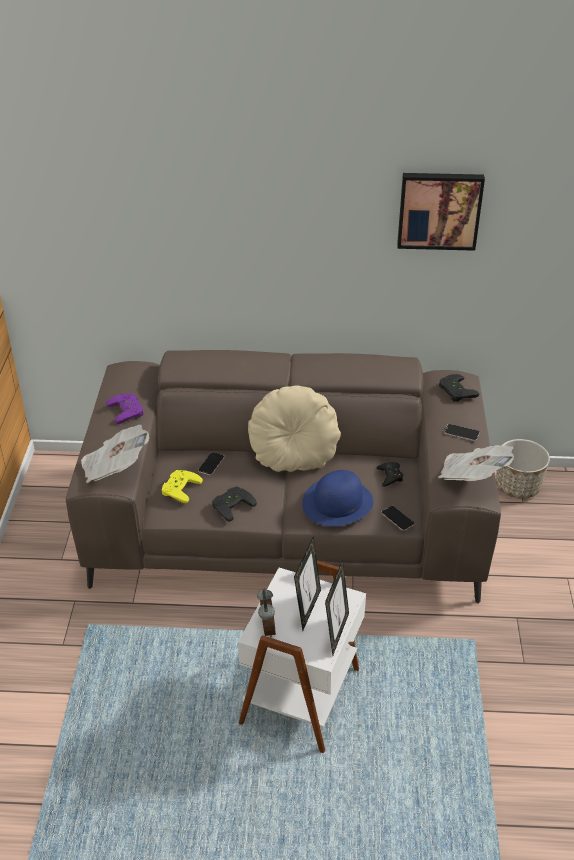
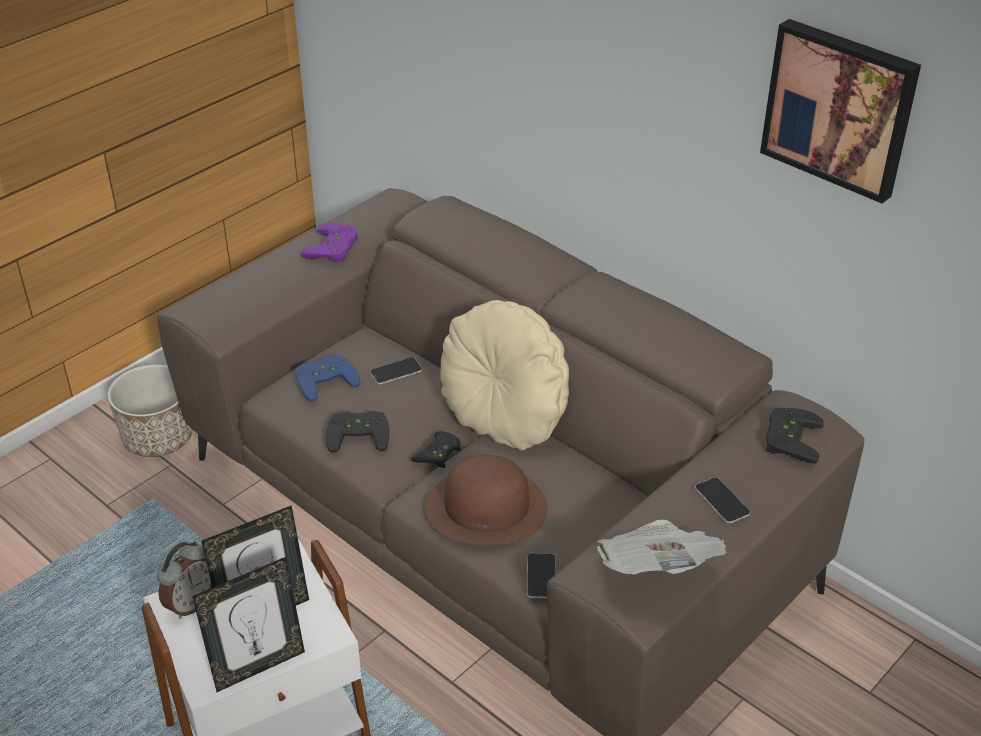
camera: 40 degrees right, 0 degrees up
(115, 468) = (237, 306): newspaper -> none
(179, 487) = (325, 379): yellow game controller -> blue game controller
(338, 502) = (487, 507): blue hat -> brown hat
(390, 476) = (599, 514): black game controller -> black game controller (438, 454)
(517, 486) = (888, 664): planter -> planter (158, 438)

